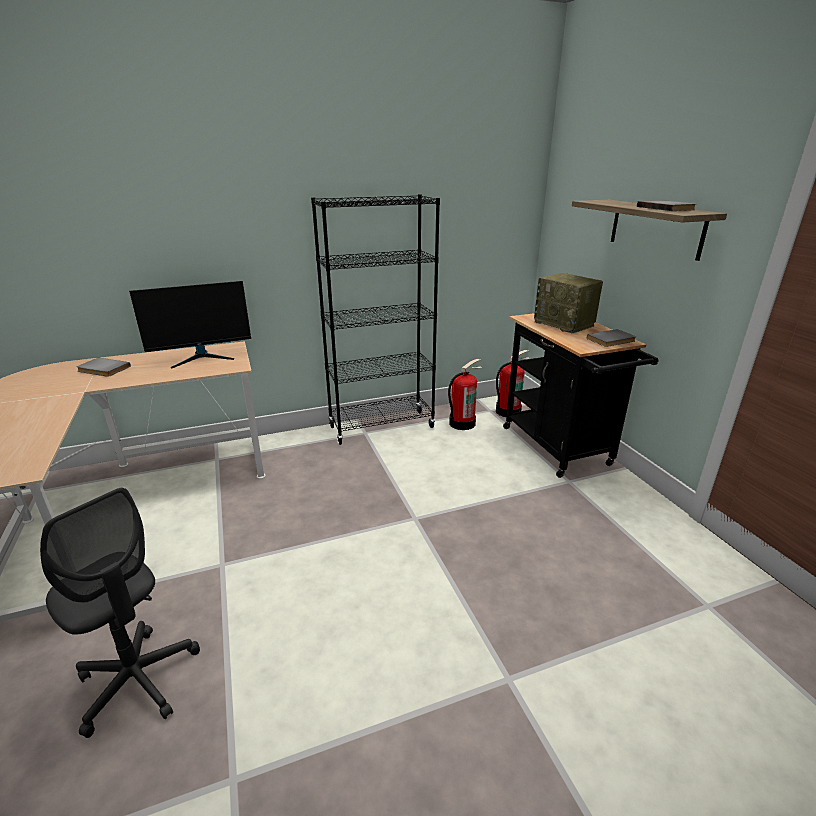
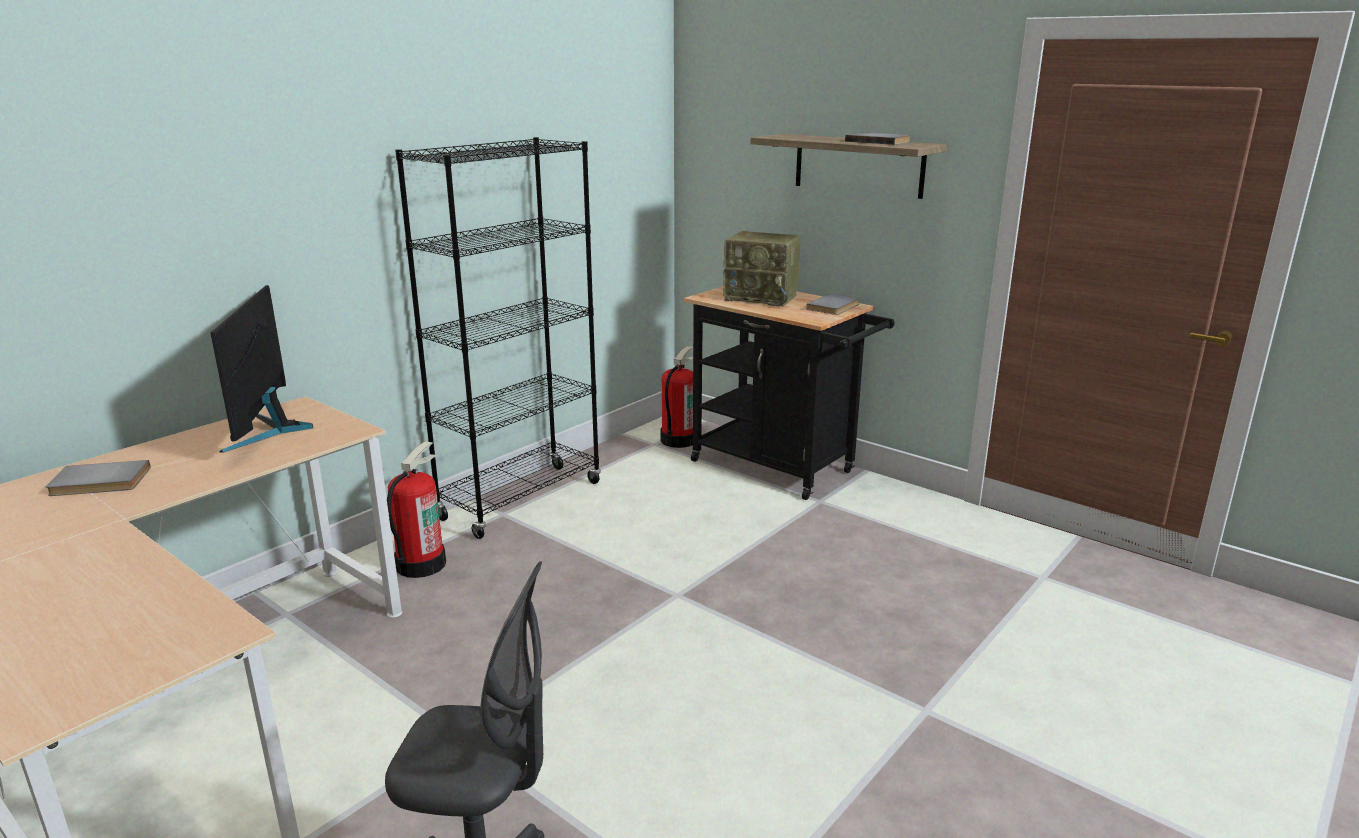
camera: 30 degrees left, 5 degrees down
(202, 357) = (269, 430): monitor -> monitor turned 135 degrees clockwise
(462, 423) = (631, 468): fire extinguisher -> fire extinguisher (420, 564)

